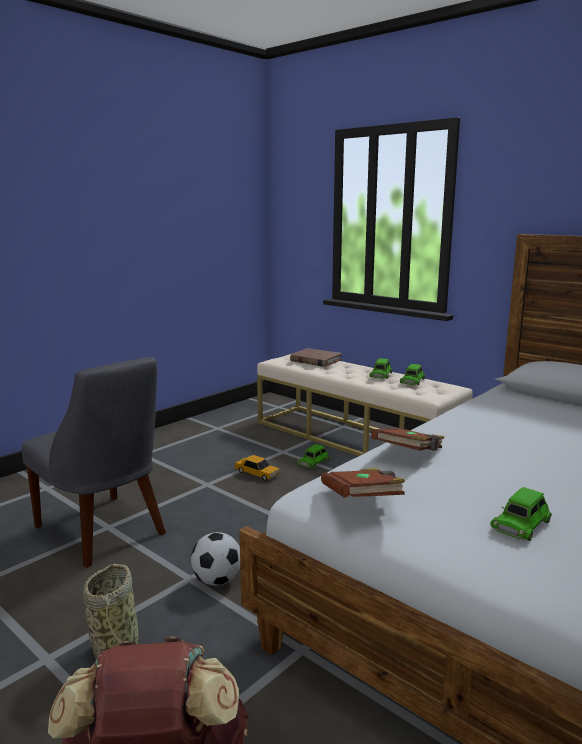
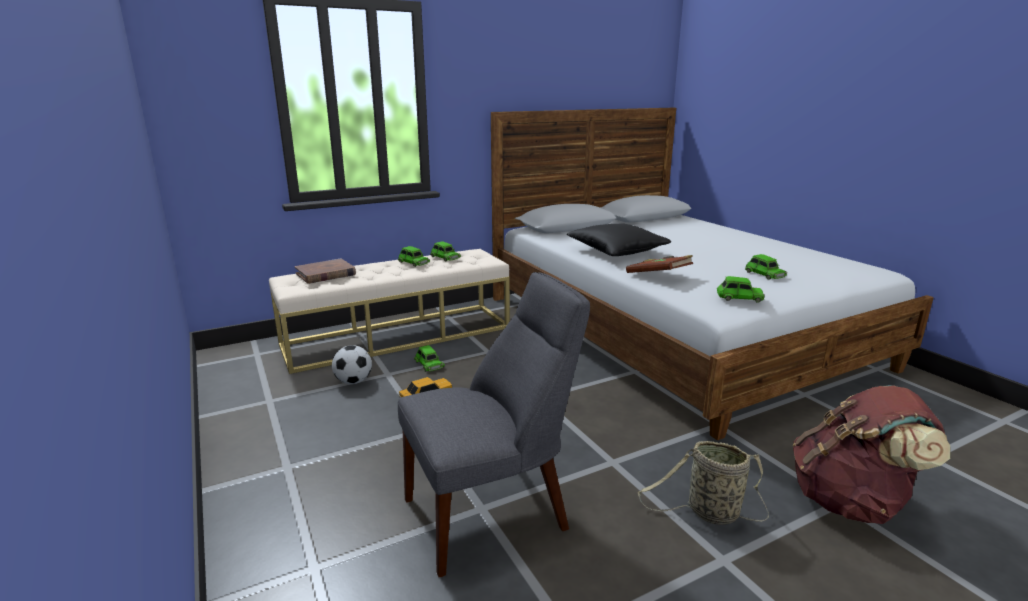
camera: 70 degrees left, 5 degrees up
(217, 580) = (621, 447): football -> football (353, 381)
(362, 500) = (739, 297): brown book -> green toy car
(490, 427) = (616, 252): none -> black pillow

